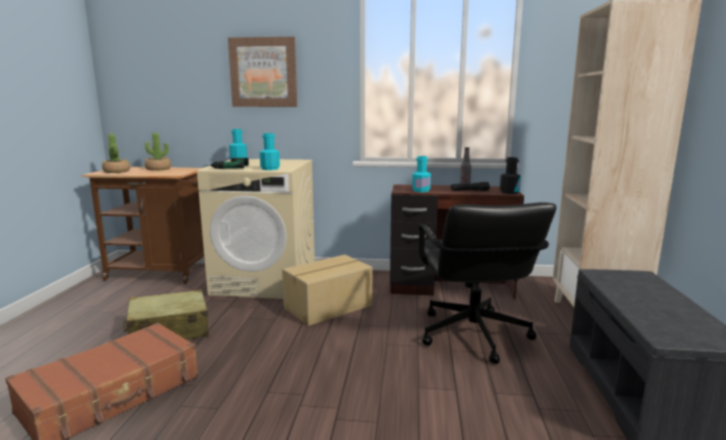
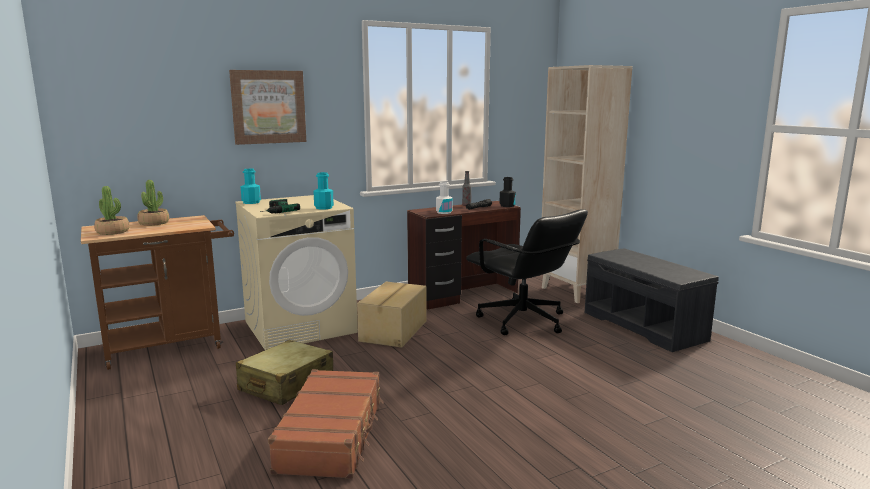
camera: 35 degrees left, 0 degrees up
(421, 190) = (444, 212): turquoise bottle -> white bottle

